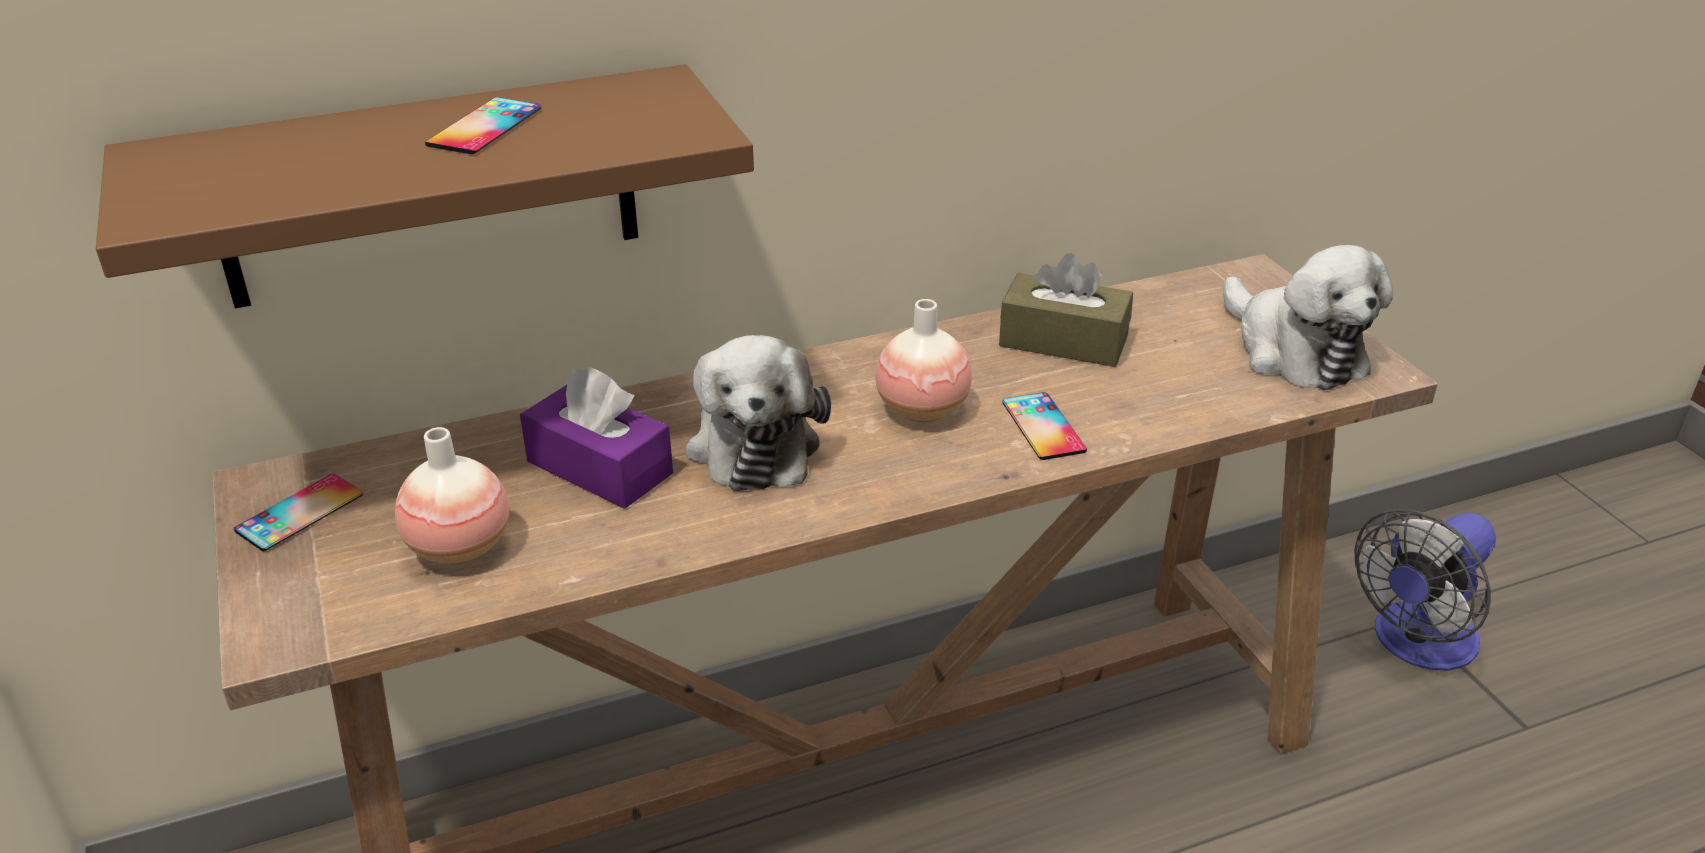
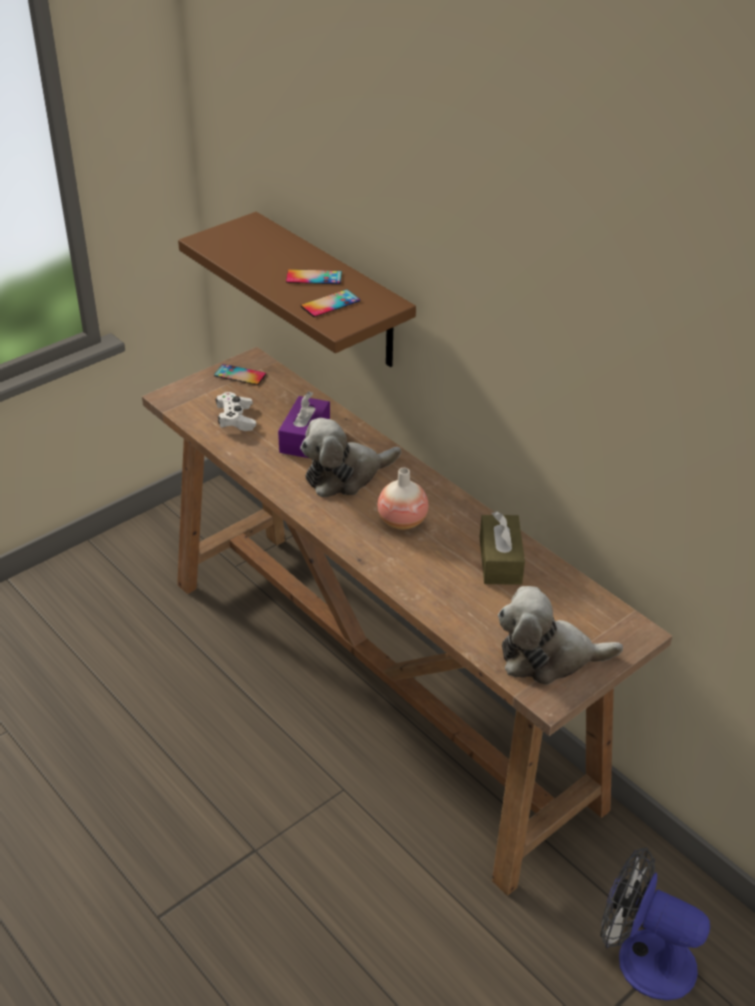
camera: 70 degrees right, 5 degrees up
(460, 547) = (236, 419): vase -> white game controller
(1043, 426) = (409, 565): phone -> phone (330, 304)
(1294, 351) = (548, 657): plush toy -> plush toy turned 45 degrees clockwise

